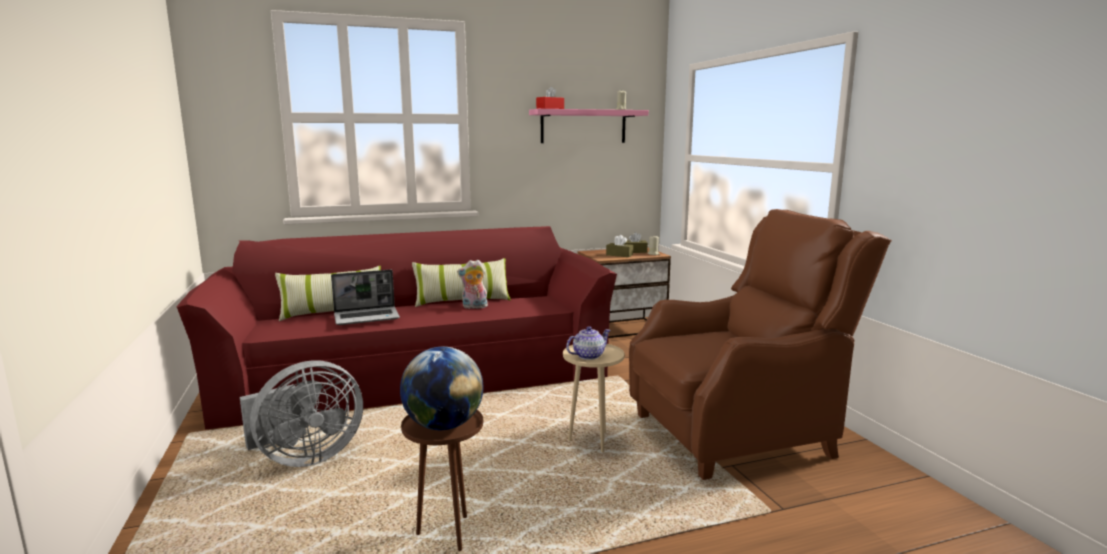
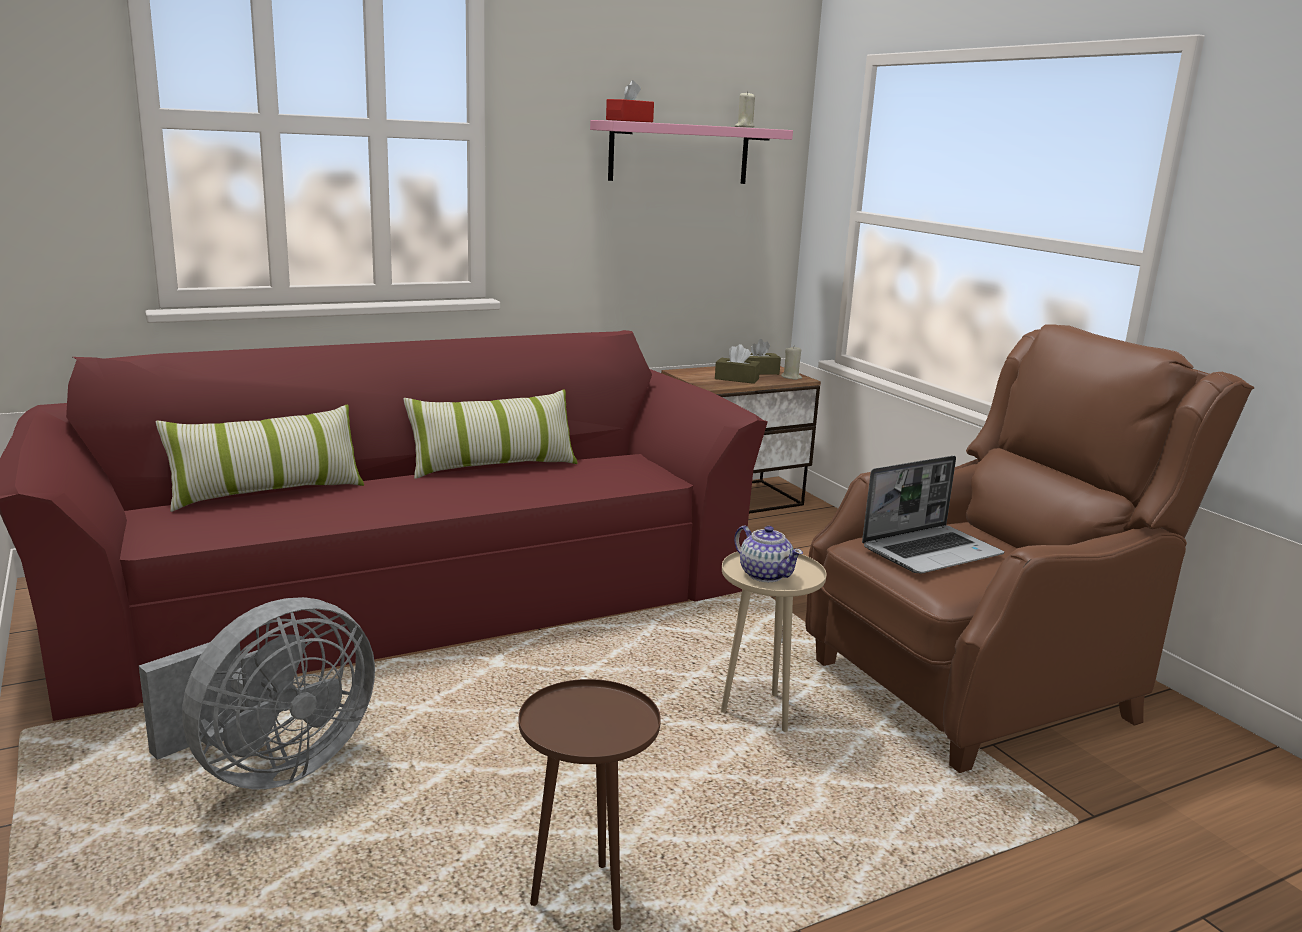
camera: 10 degrees left, 5 degrees up
(367, 317) = (340, 502): laptop -> laptop (931, 551)
(443, 425) = (592, 724): globe -> none
(474, 307) = (521, 479): plush toy -> none
(588, 356) = (765, 574): teapot -> teapot turned 90 degrees clockwise

